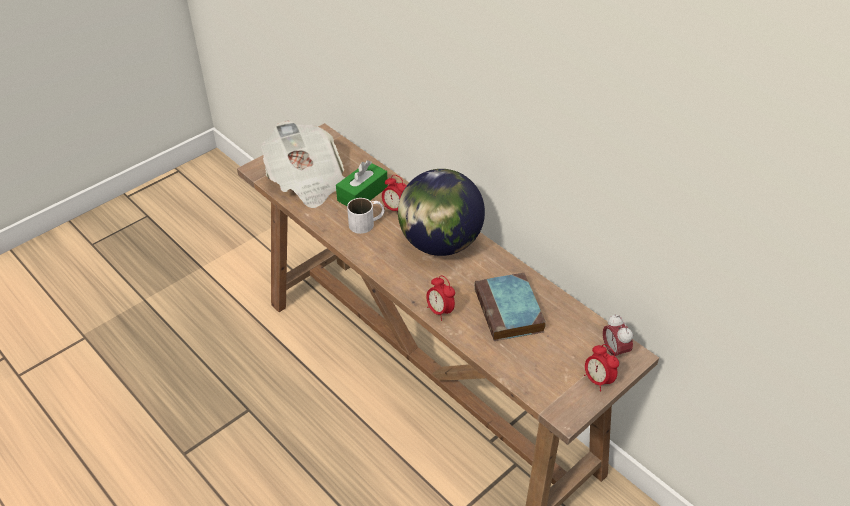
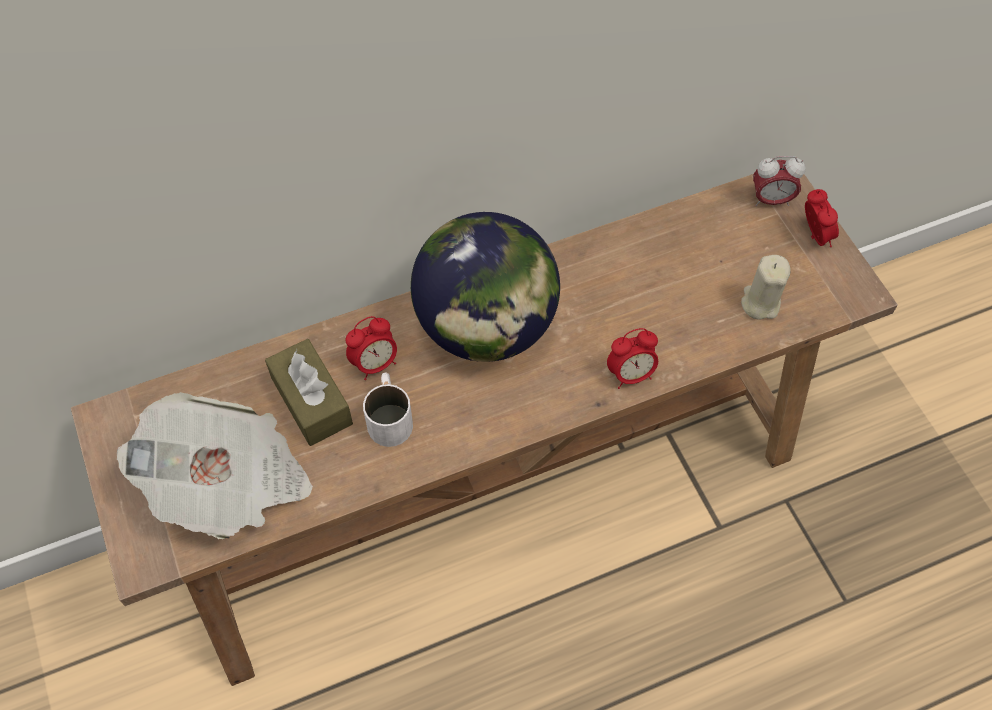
camera: 70 degrees left, 15 degrees up
(362, 194) = (311, 401): green tissue box -> brown tissue box
(510, 312) = (663, 288): book -> none
(526, 361) = (760, 303): none -> beige candle
(598, 380) = (814, 237): alarm clock -> alarm clock turned 90 degrees counterclockwise

